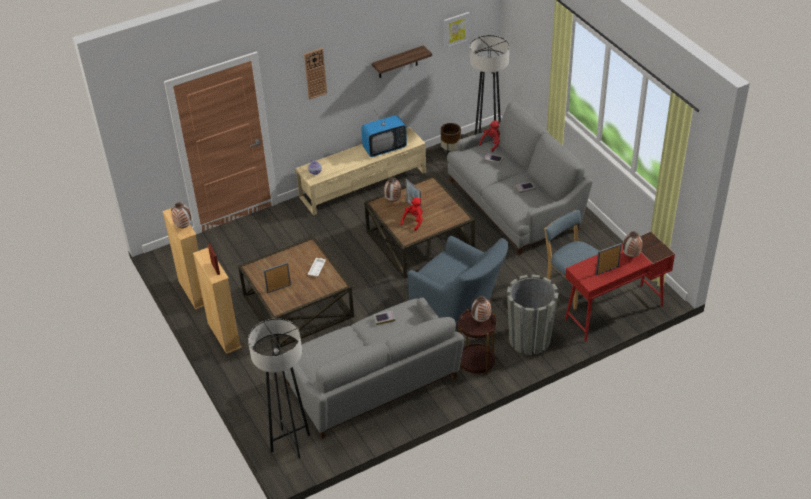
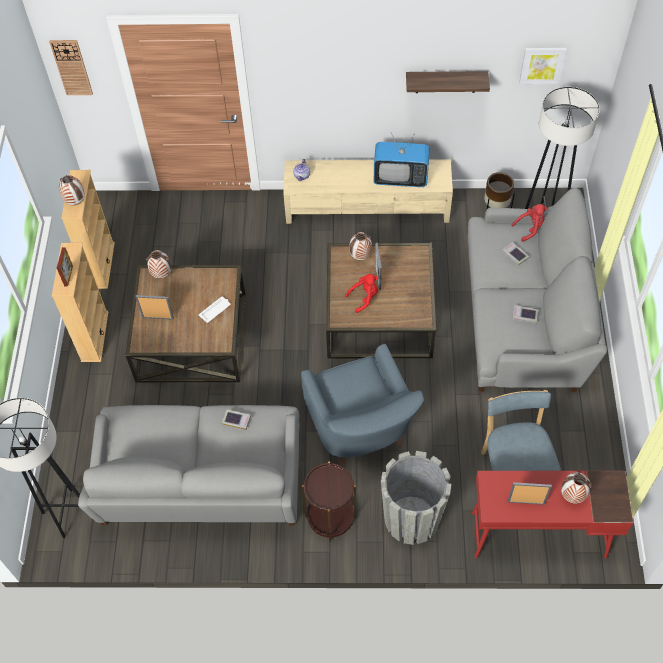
camera: 30 degrees right, 15 degrees up
(315, 73) = (322, 63): wall clock -> wall clock (71, 67)
(481, 320) = (336, 485): vase -> vase (162, 274)

